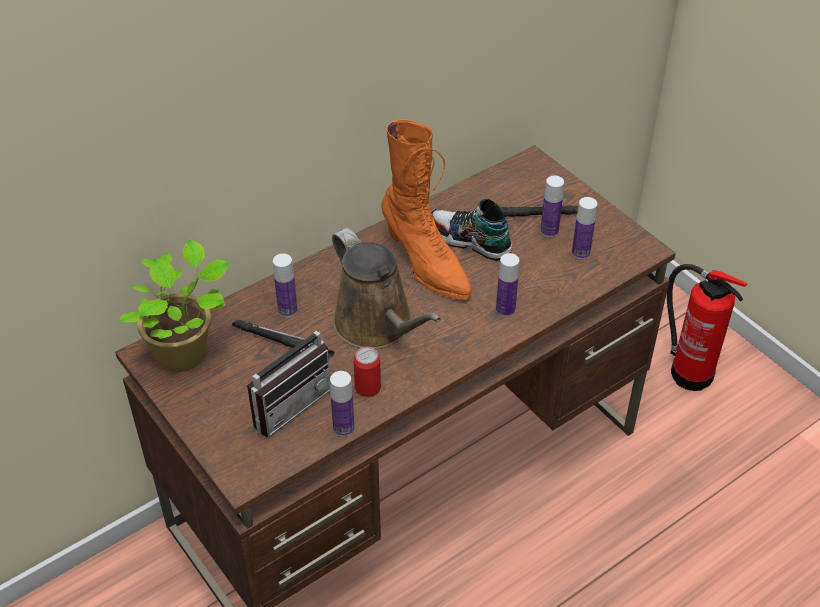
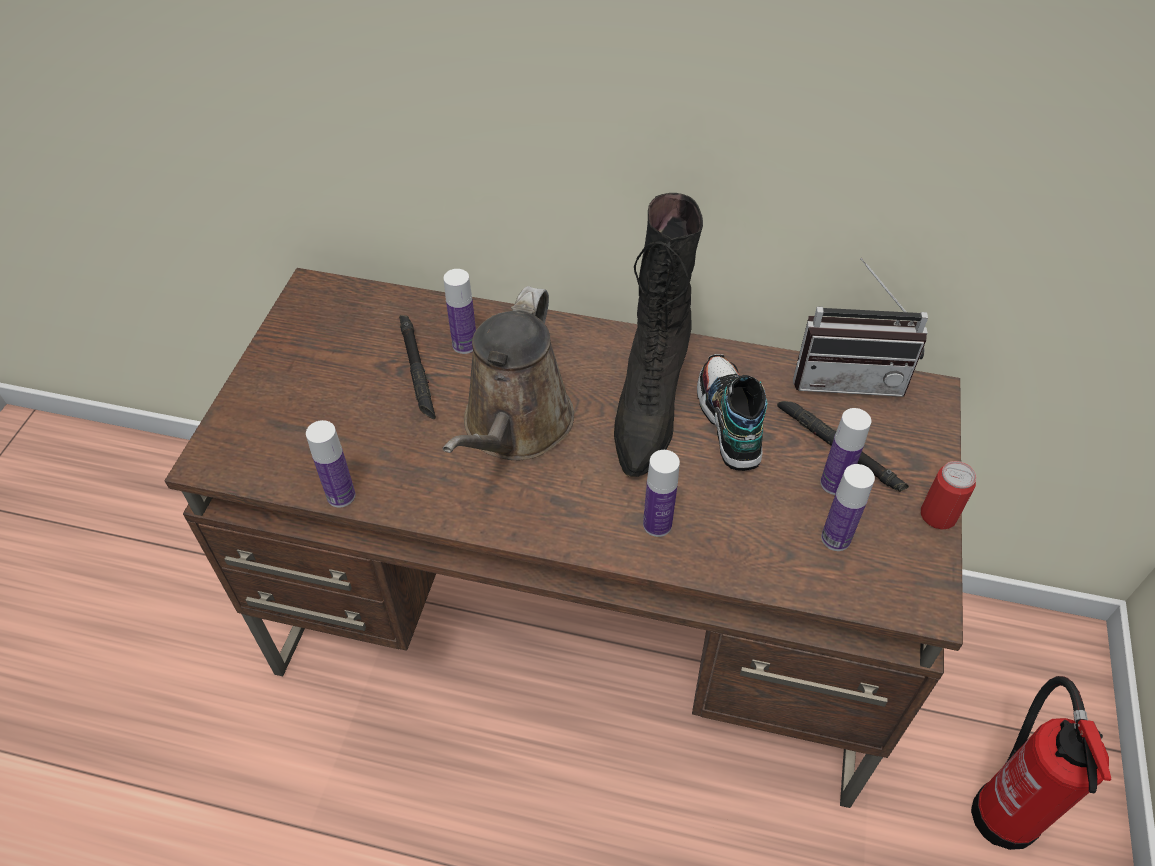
camera: 50 degrees right, 5 degrees up
(185, 353) = (337, 312): potted plant -> none
(286, 402) = (337, 426): radio -> radio (848, 376)
(368, 387) = (417, 478): can -> can (938, 515)
(425, 264) = (648, 407): orange boot -> black boot

